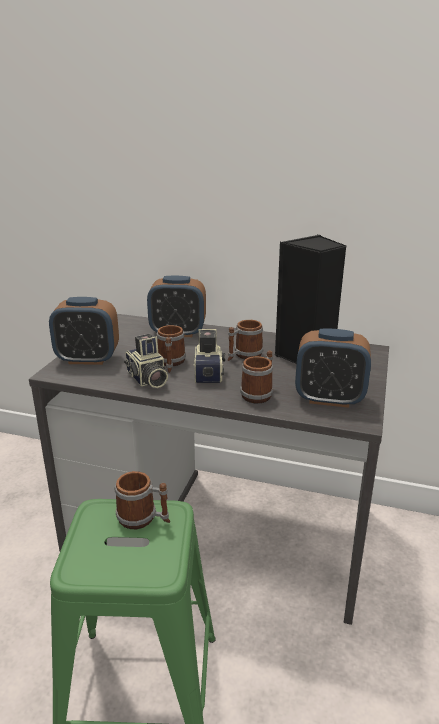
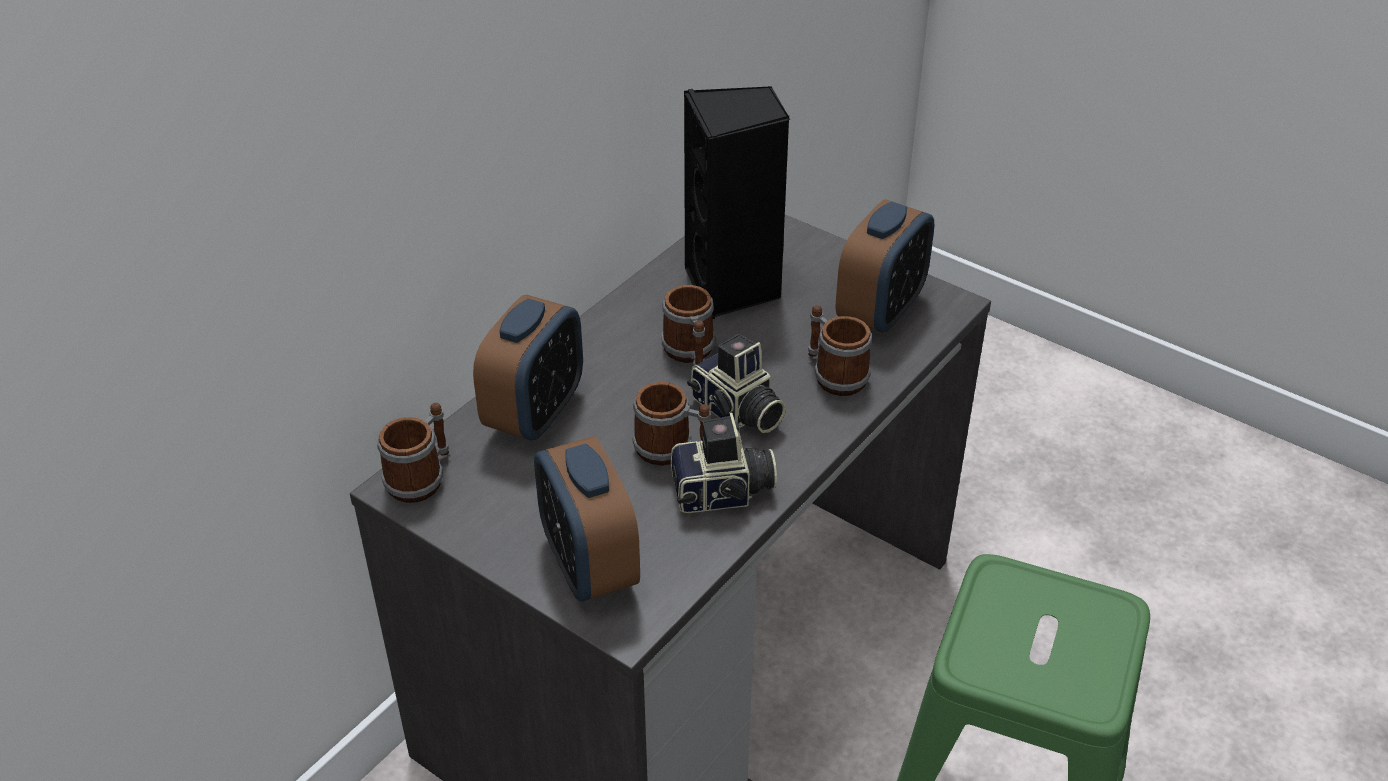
camera: 70 degrees left, 15 degrees up
(88, 359) = (589, 565): alarm clock -> alarm clock turned 135 degrees clockwise
(143, 519) = (1004, 610): mug -> mug (422, 477)
(209, 373) = (737, 412): camera -> camera turned 150 degrees counterclockwise

